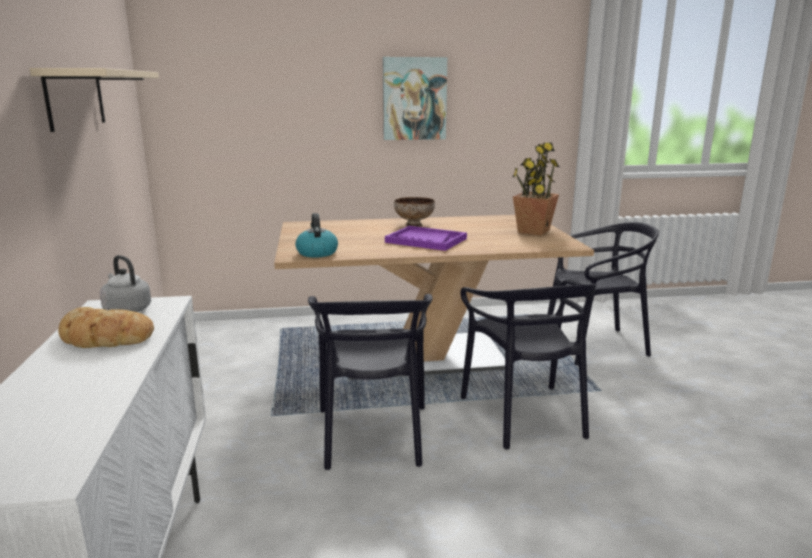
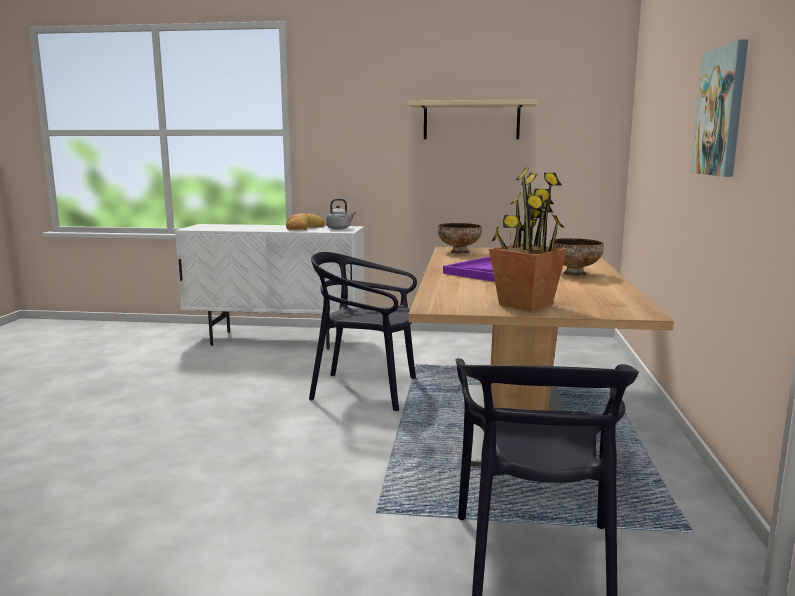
camera: 105 degrees right, 5 degrees down
(316, 252) = (458, 252): kettle -> bowl
(524, 415) = (352, 452): black chair -> none

